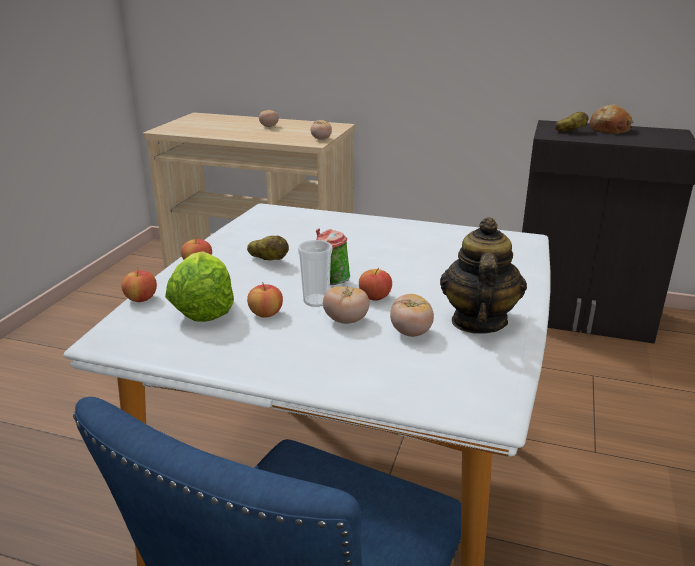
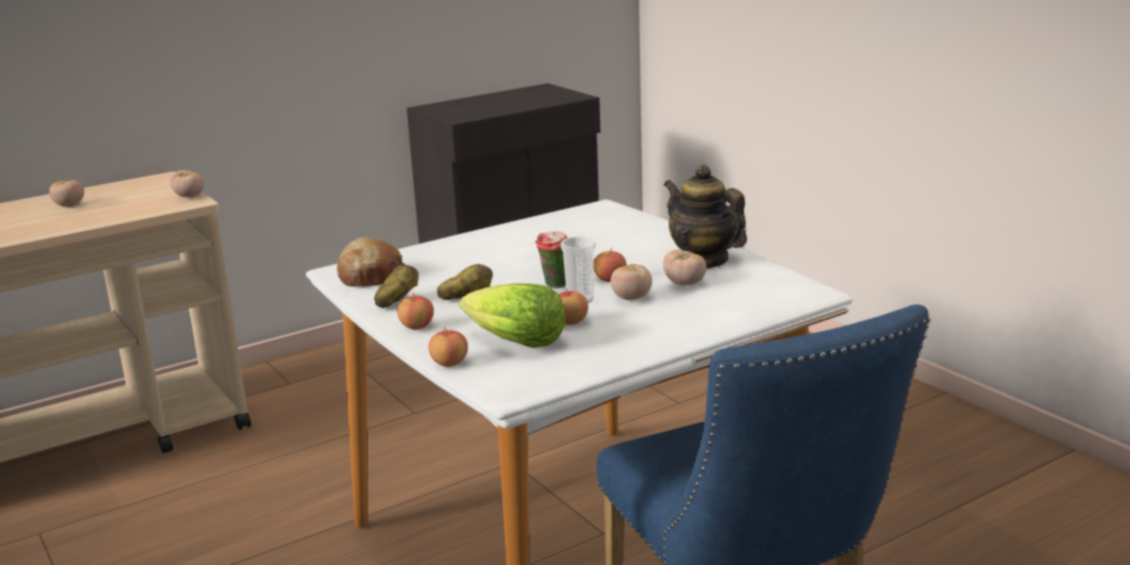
camera: 50 degrees left, 5 degrees down
(570, 131) = (464, 110): potato -> potato (396, 301)
(609, 129) = (490, 99): bread -> bread (370, 276)

